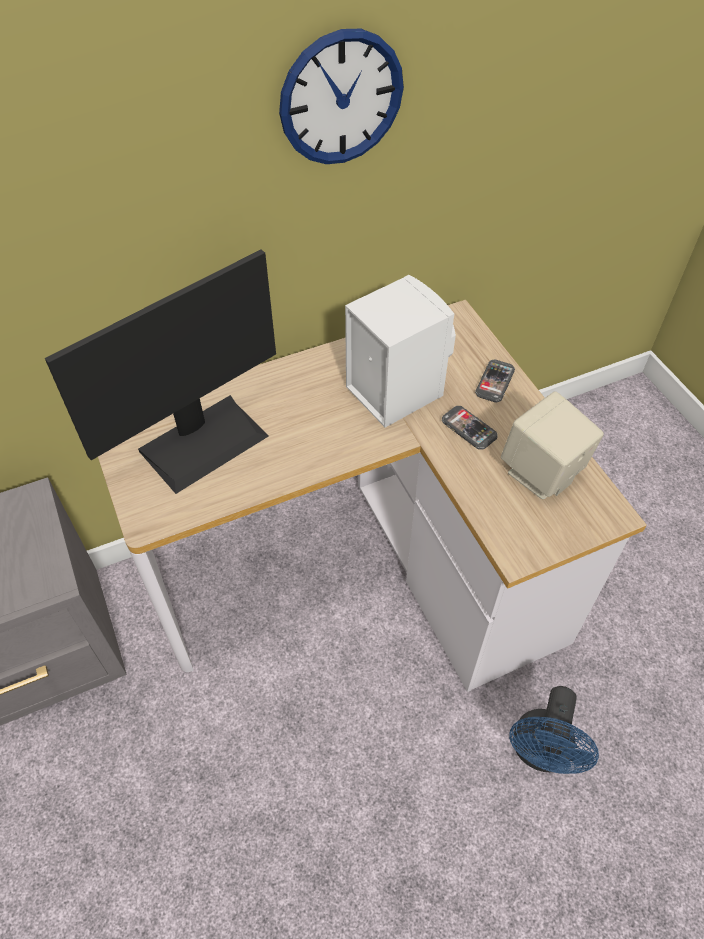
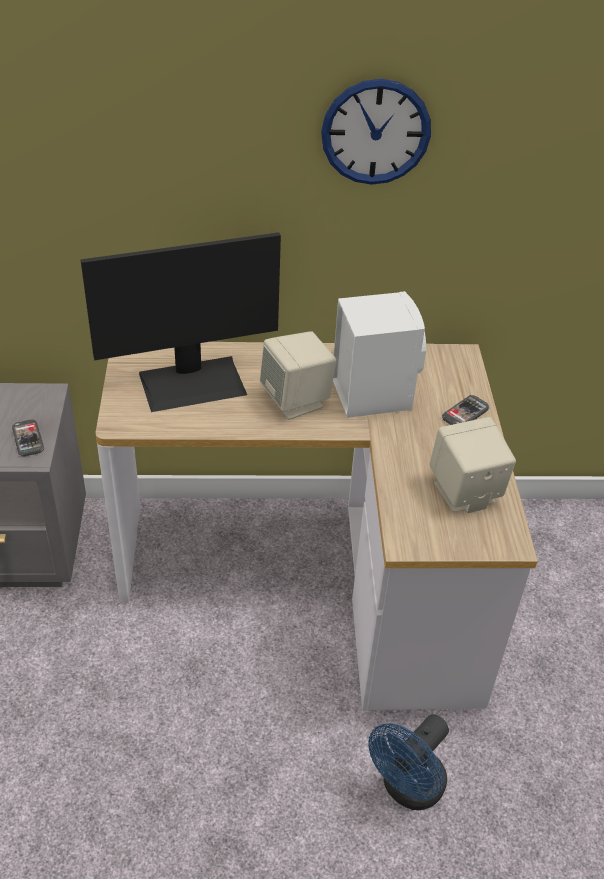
camera: 20 degrees right, 10 degrees down
(323, 425) = (296, 400): none -> beige speaker
(469, 429) = (420, 440): phone -> phone (28, 439)

